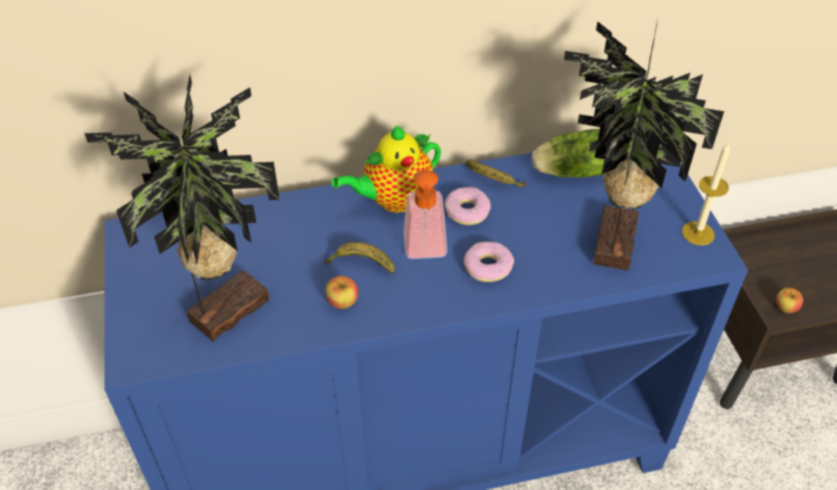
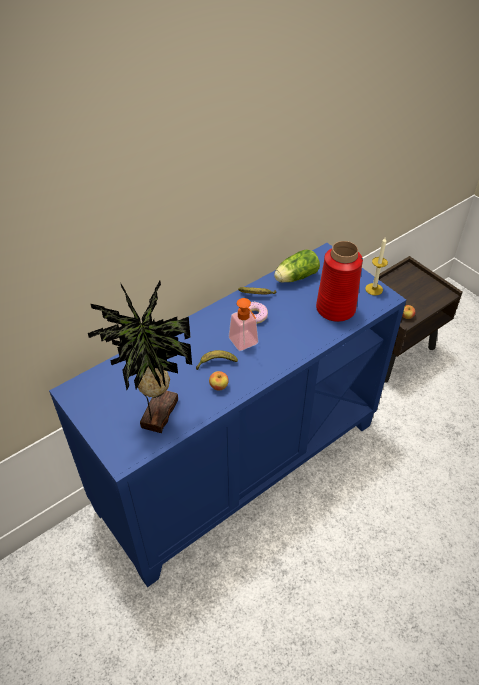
camera: 25 degrees left, 0 degrees up
(394, 200) = (211, 323): teapot -> none
(487, 267) = (282, 341): donut -> none
(609, 243) = (335, 308): potted plant -> red vase

